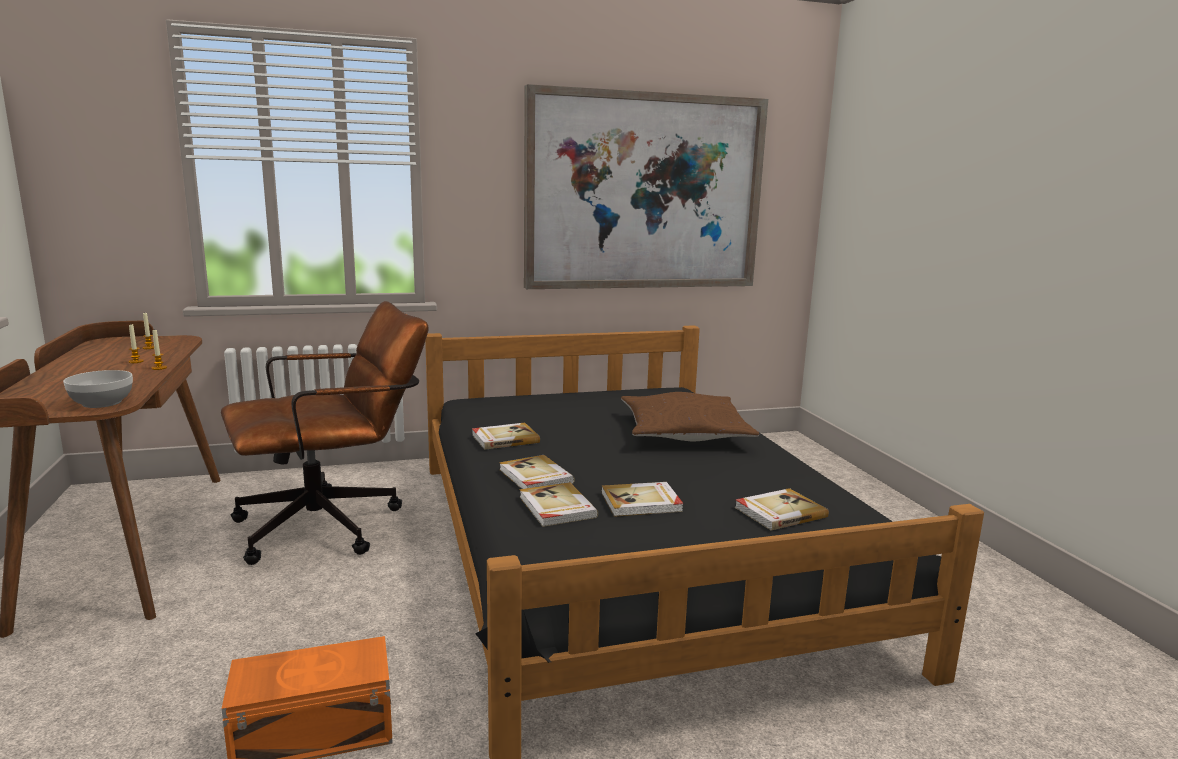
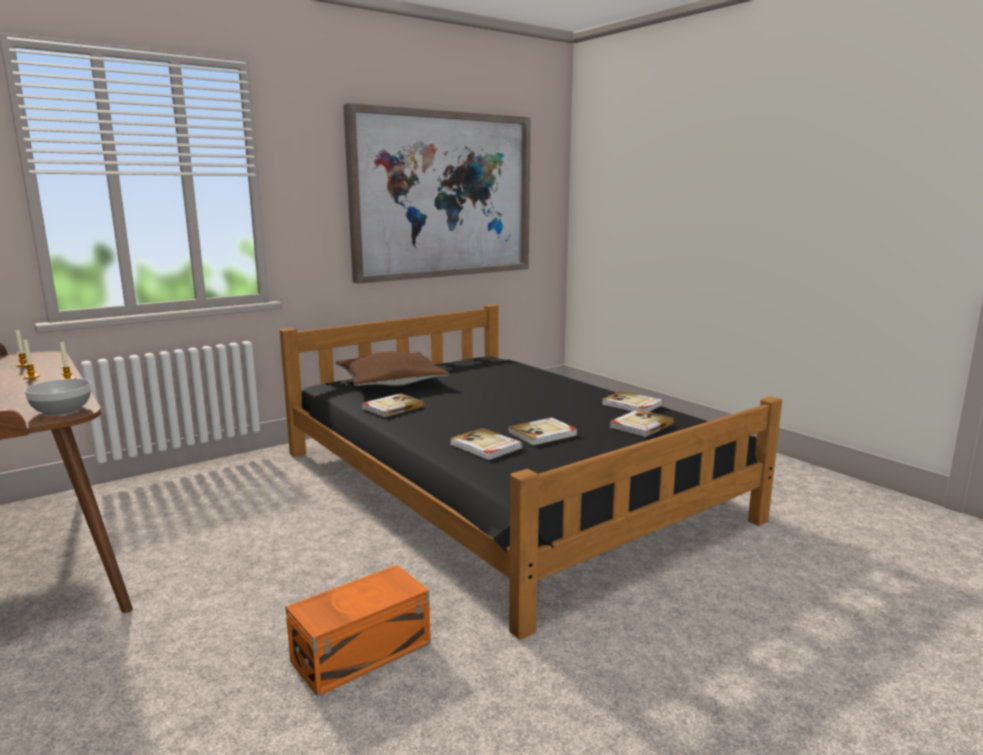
camera: 20 degrees left, 0 degrees up
(333, 524) = (238, 508): brown office chair -> none
(535, 477) = (446, 429): book -> book (632, 405)
(684, 432) = (526, 385): brown pillow -> brown pillow (391, 382)

